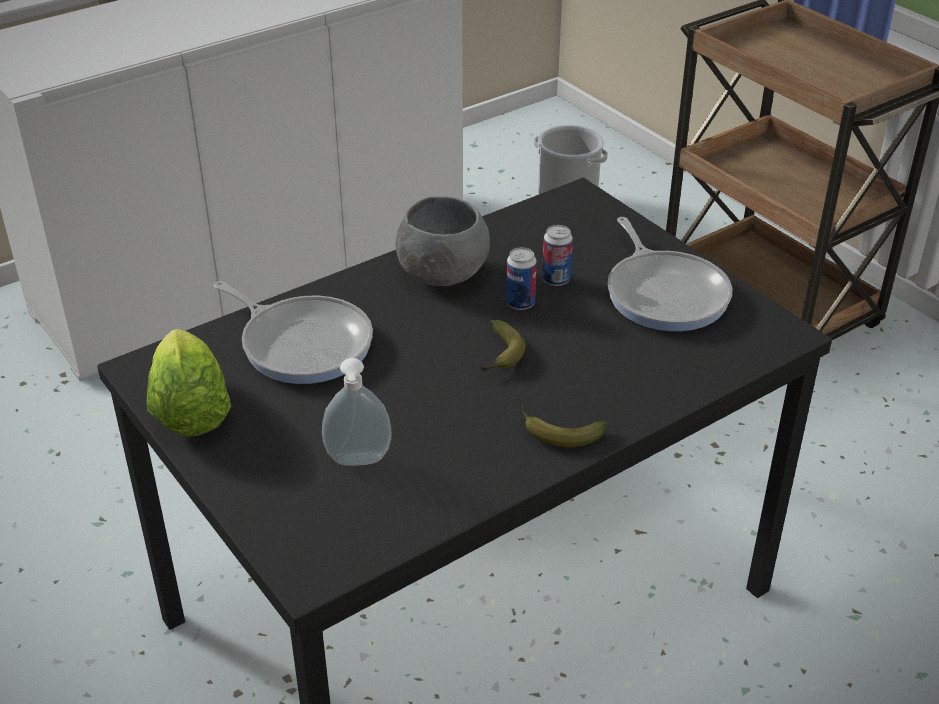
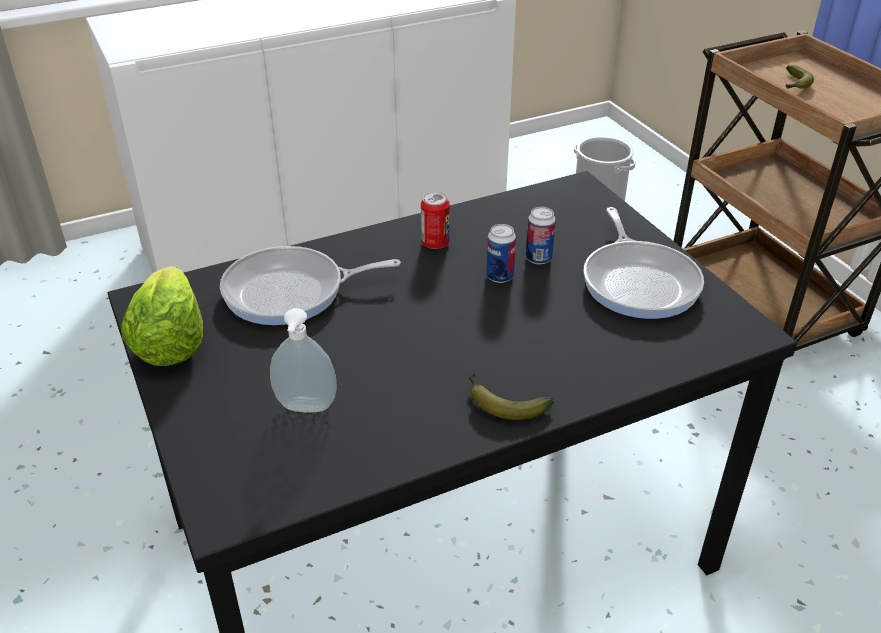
camera: 10 degrees right, 0 degrees up
(302, 343) = (291, 292): frying pan -> frying pan turned 120 degrees clockwise
(442, 274) = (435, 243): grey bowl -> can
(500, 356) = (467, 323): banana -> banana (795, 85)

